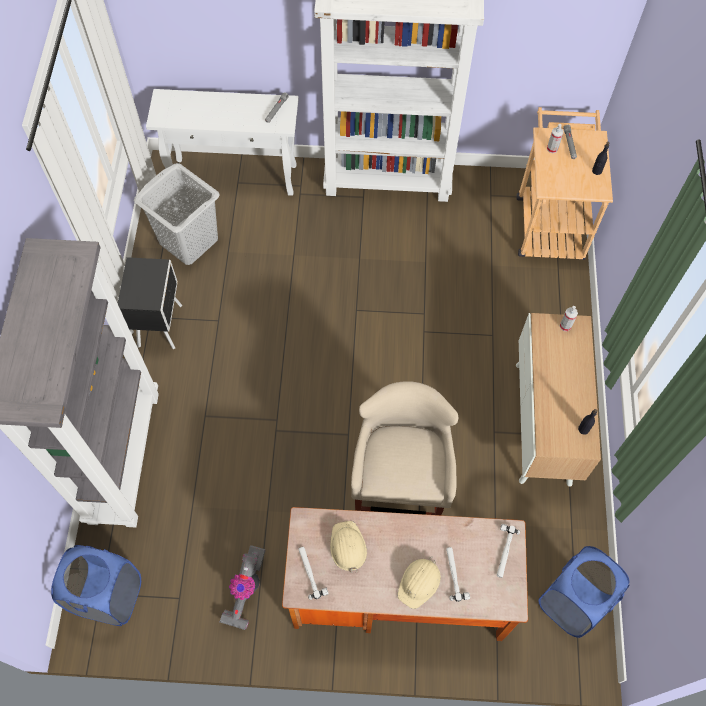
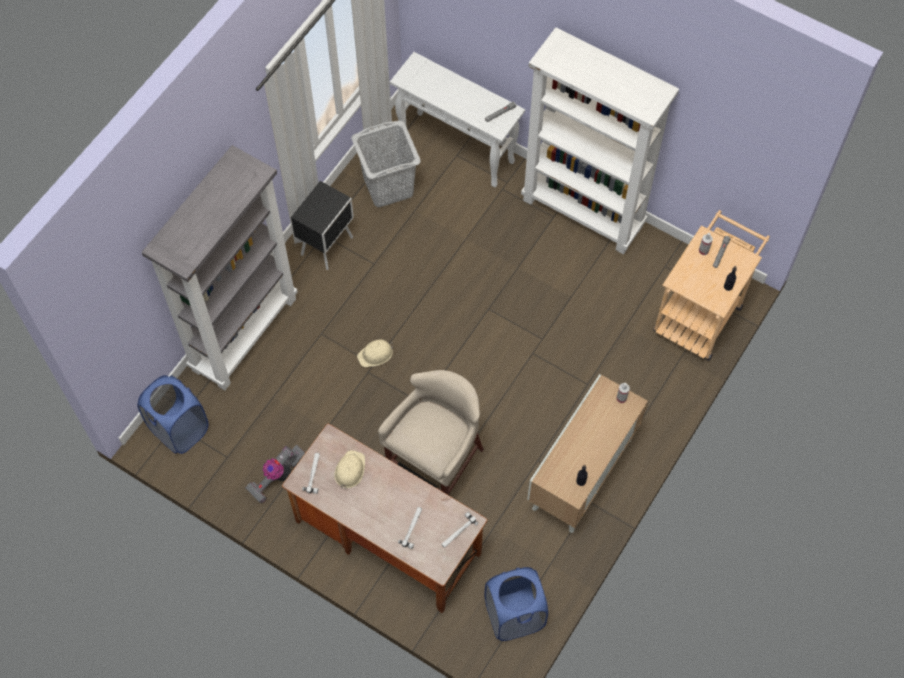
camera: 30 degrees right, 0 degrees up
(419, 582) = (384, 520): beige hard hat -> beige hard hat (376, 354)

